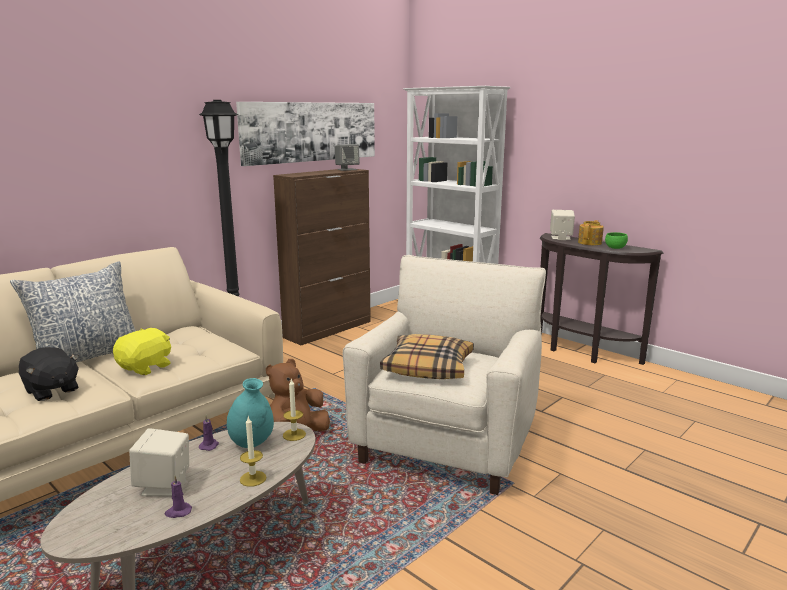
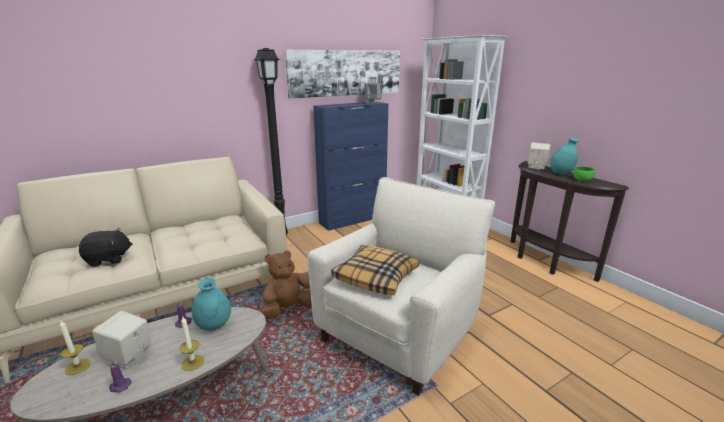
camera: 15 degrees right, 5 degrees up
(51, 391) = (108, 259): black plush toy -> black plush toy turned 75 degrees counterclockwise
(88, 356) = (152, 232): pillow -> none
(146, 367) = (180, 247): yellow plush toy -> none
(294, 434) = (249, 323): candle -> candle (78, 367)
(328, 329) = (353, 219): brown cabinet -> blue cabinet
(590, 243) = (561, 173): teapot -> turquoise vase

